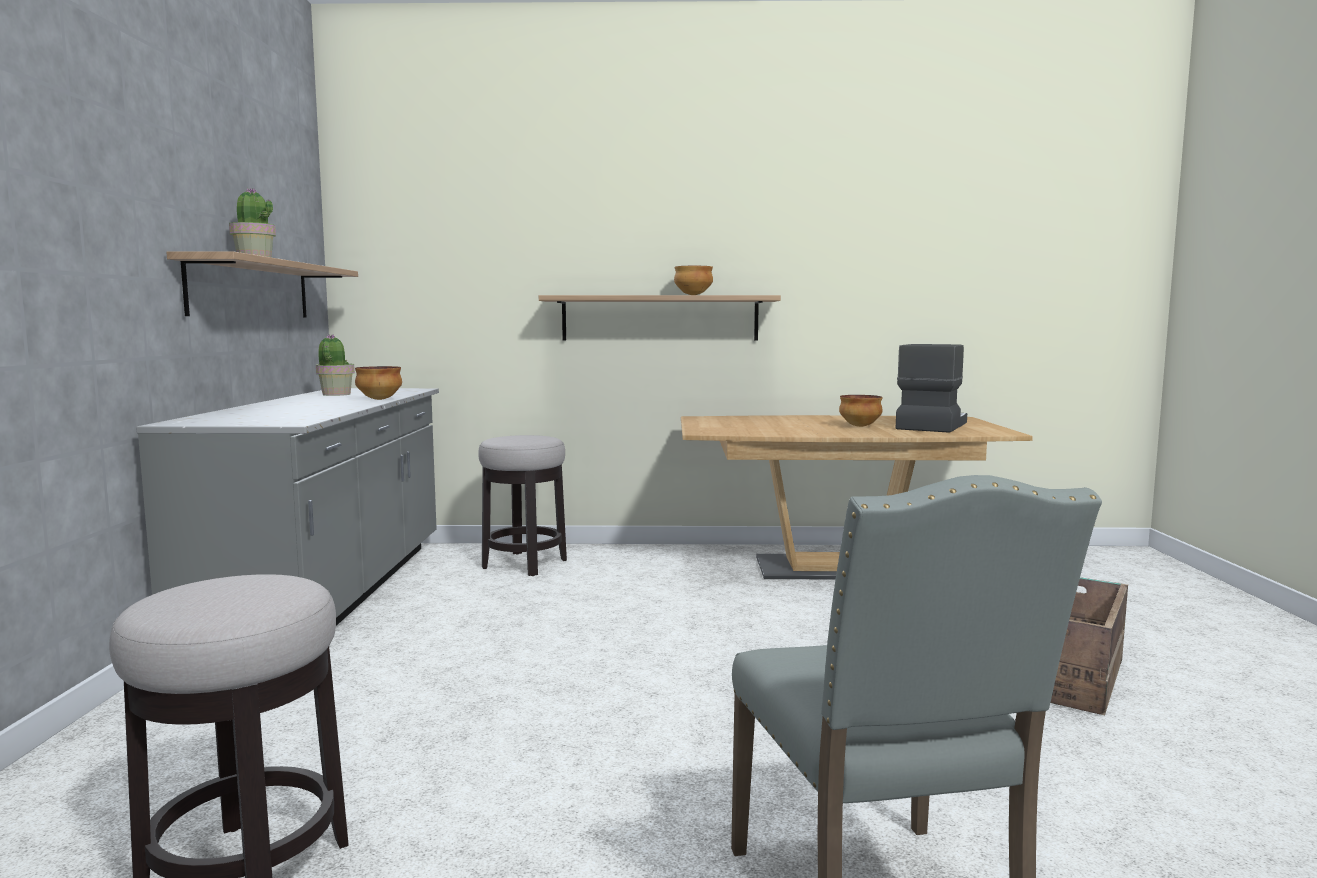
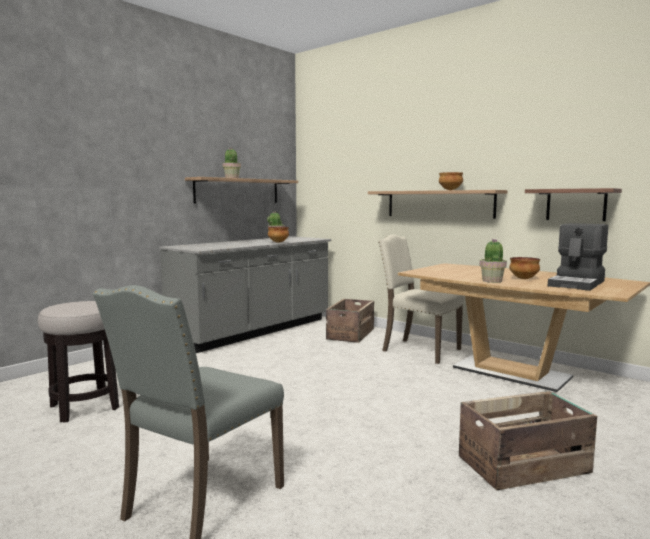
camera: 40 degrees right, 0 degrees up
(524, 564) = (350, 334): stool -> crate
(673, 565) = (419, 350): none -> beige chair
(841, 432) = (492, 281): none -> potted plant
(872, 318) = (576, 204): none -> shelf
(930, 426) = (577, 283): coffee machine -> coffee machine turned 150 degrees clockwise

